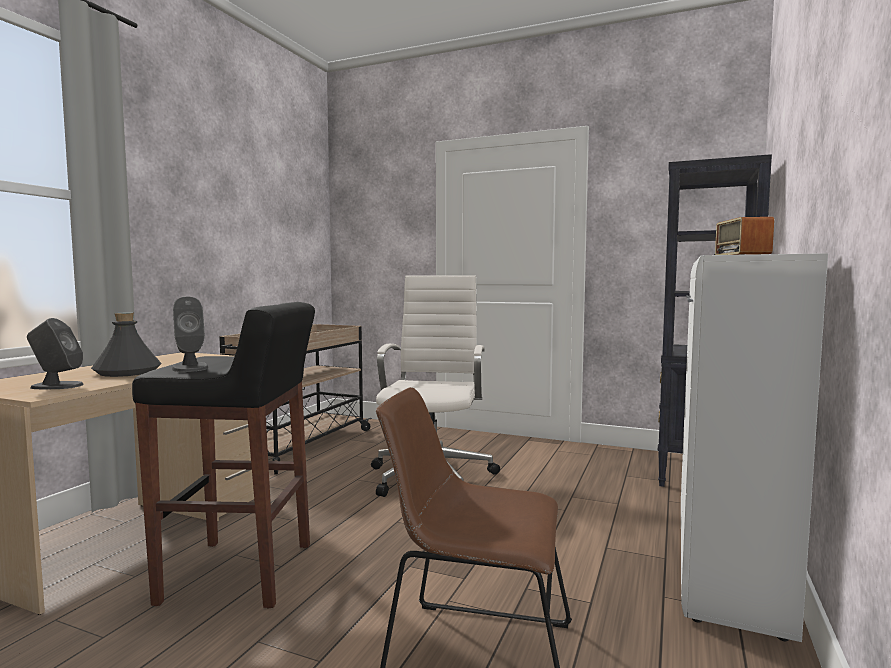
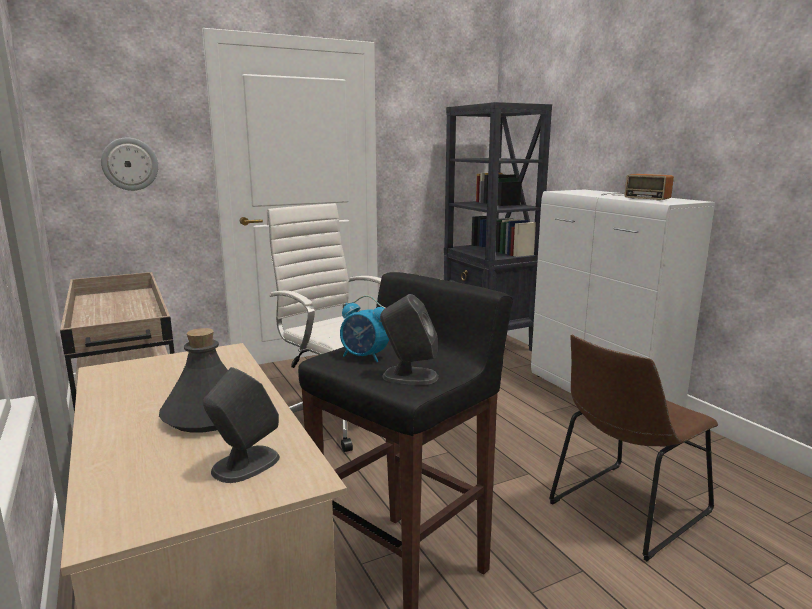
camera: 50 degrees left, 10 degrees up
(222, 359) = (365, 357): none -> alarm clock
(380, 248) = (130, 164): none -> wall clock

